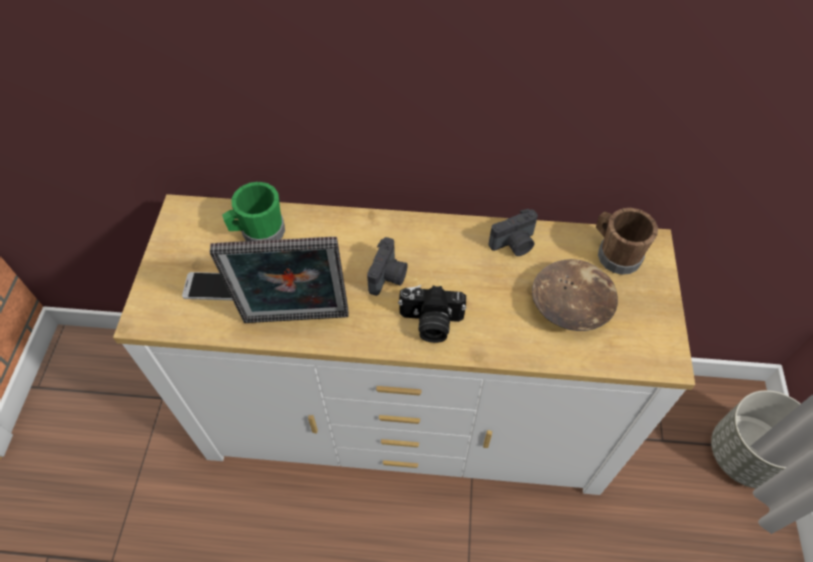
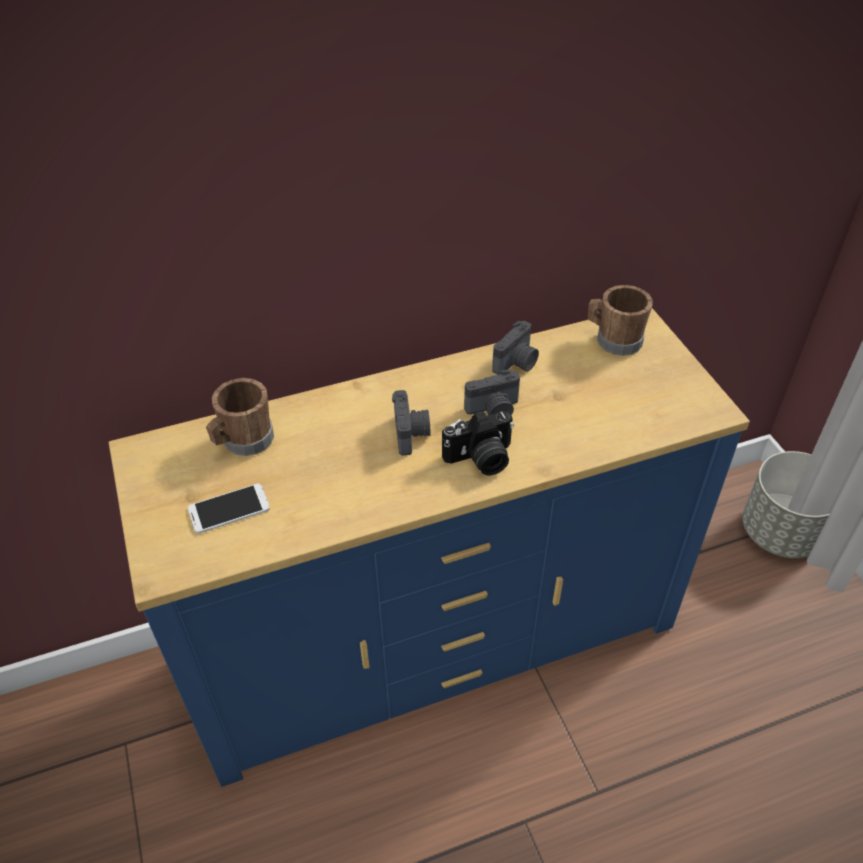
camera: 25 degrees left, 10 degrees down
(258, 232) = (243, 441): green mug -> brown mug
(296, 322) = (341, 509): picture frame -> none
(406, 416) = (433, 637): white dresser -> blue dresser
(468, 282) = (494, 410): none -> camera
(571, 305) = (603, 395): brown bowl -> none

